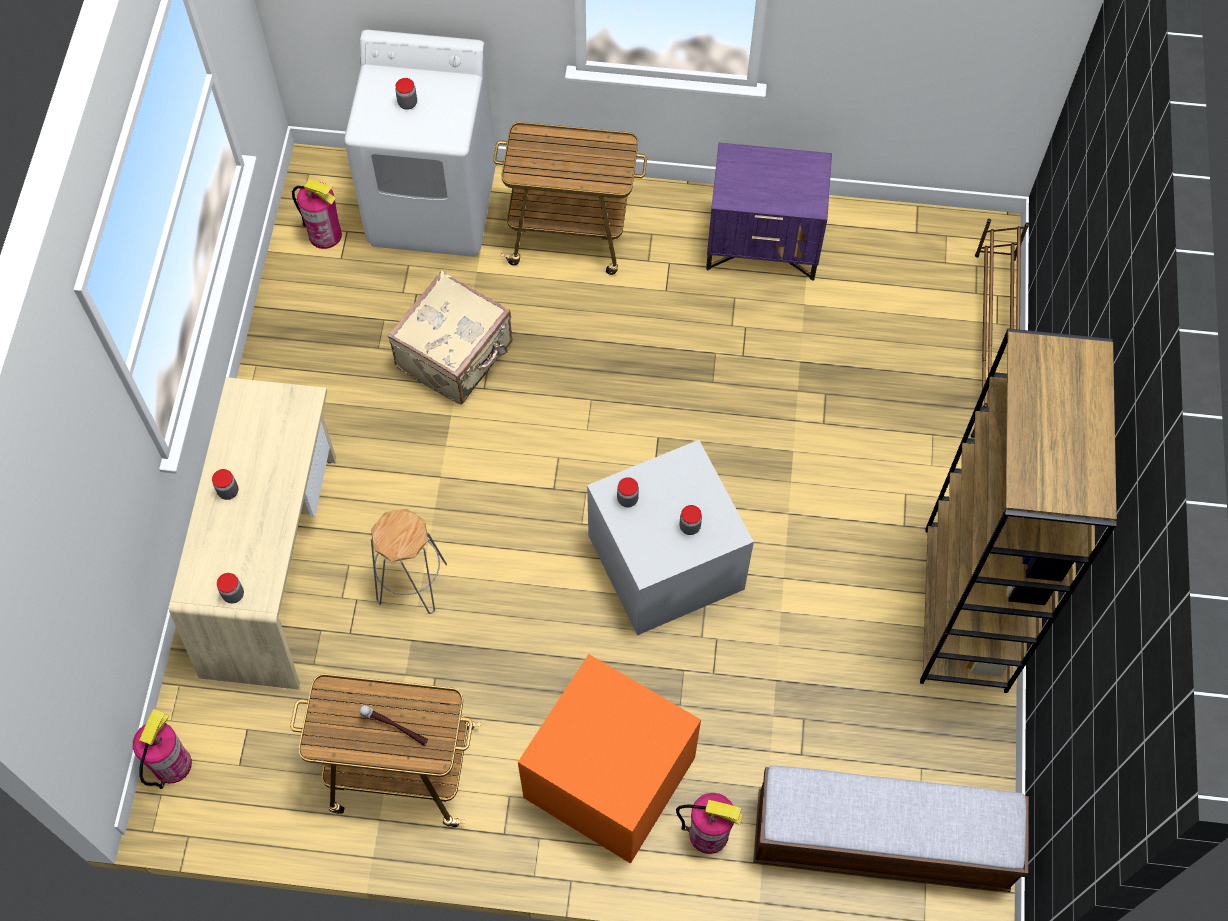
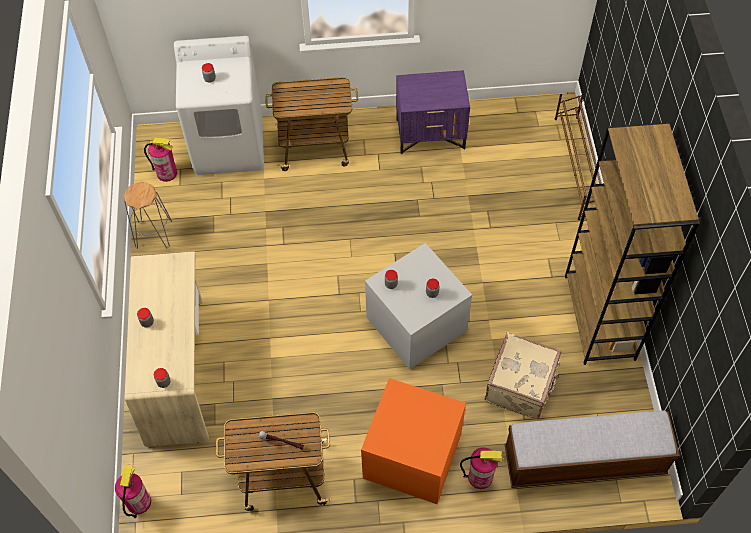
camera: 10 degrees left, 5 degrees down
(412, 583) = (265, 365): grey stool -> grey stool (154, 235)
(456, 356) = (262, 228): beige suitcase -> beige suitcase (521, 385)

